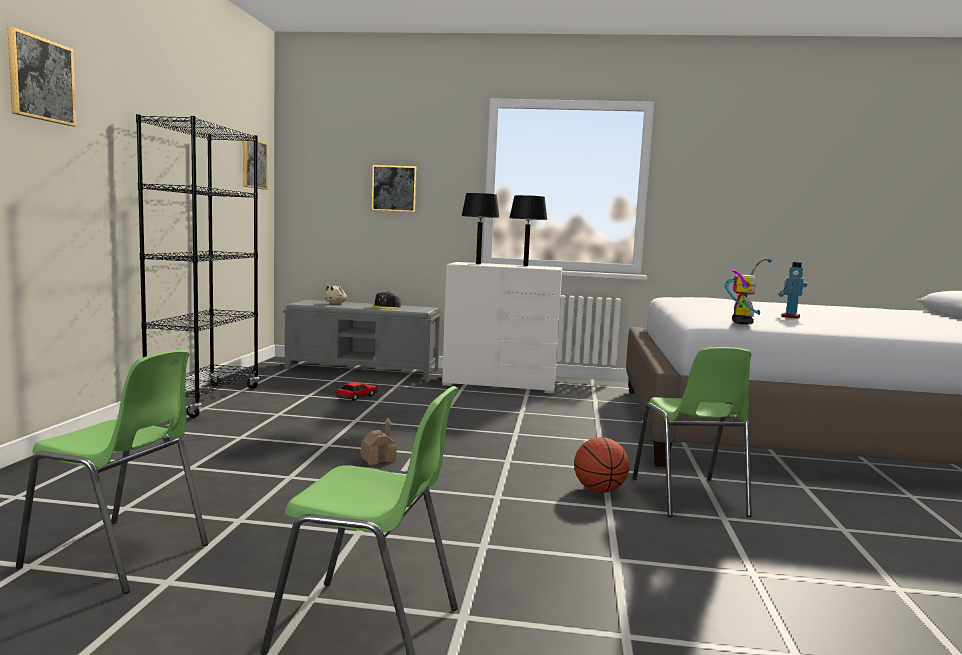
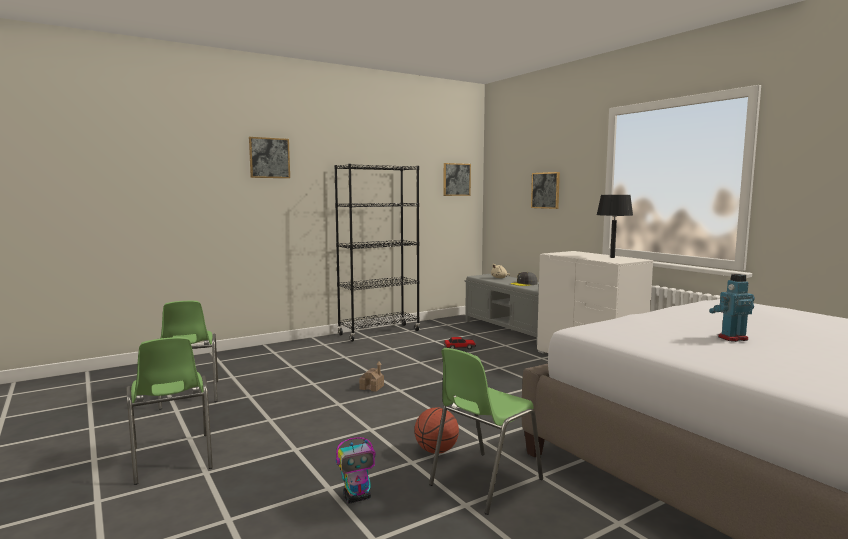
camera: 50 degrees right, 0 degrees up
(478, 264) = (574, 254): black table lamp -> none
(741, 323) = (606, 335): toy robot -> toy robot (357, 497)

